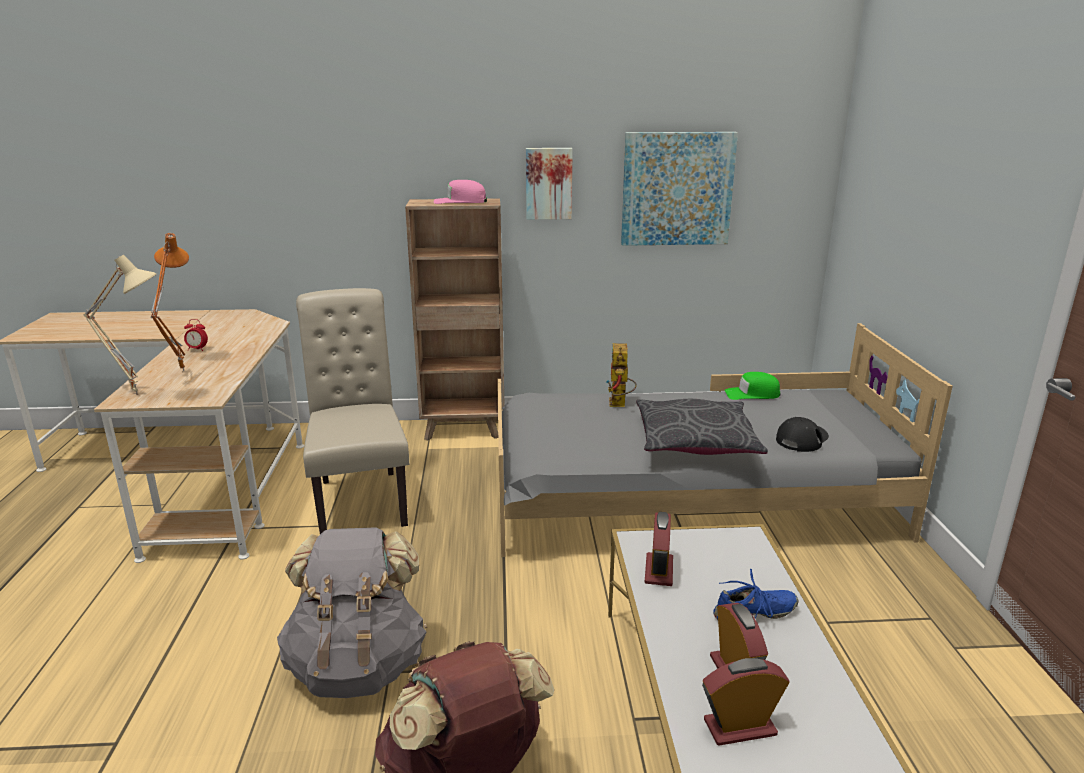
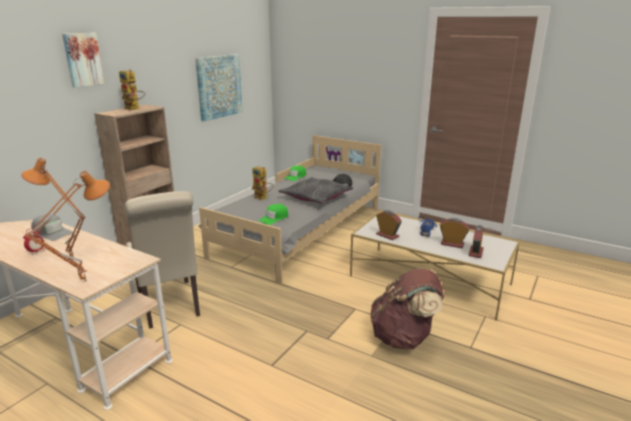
camera: 55 degrees left, 0 degrees up
(138, 393) = (84, 280): beige table lamp -> orange table lamp
(251, 336) = (52, 233): none -> grey cap
(358, 666) = (314, 346): grey backpack -> none
(361, 498) = (169, 306): beige chair -> beige chair turned 135 degrees counterclockwise
(460, 202) = (134, 109): pink cap -> toy robot
(548, 183) = (165, 91): picture -> picture (82, 59)
(557, 440) = (274, 218): none -> green cap

